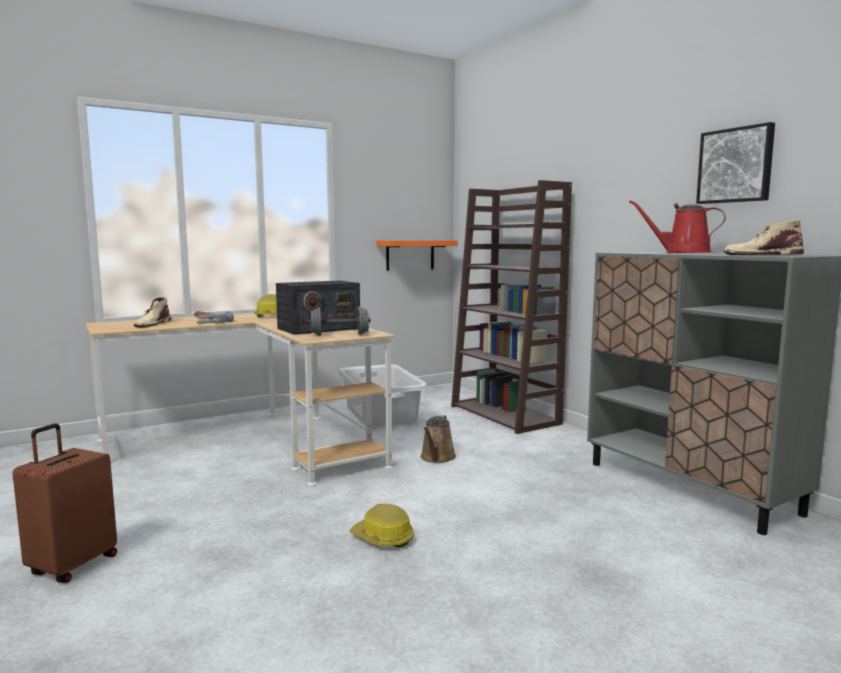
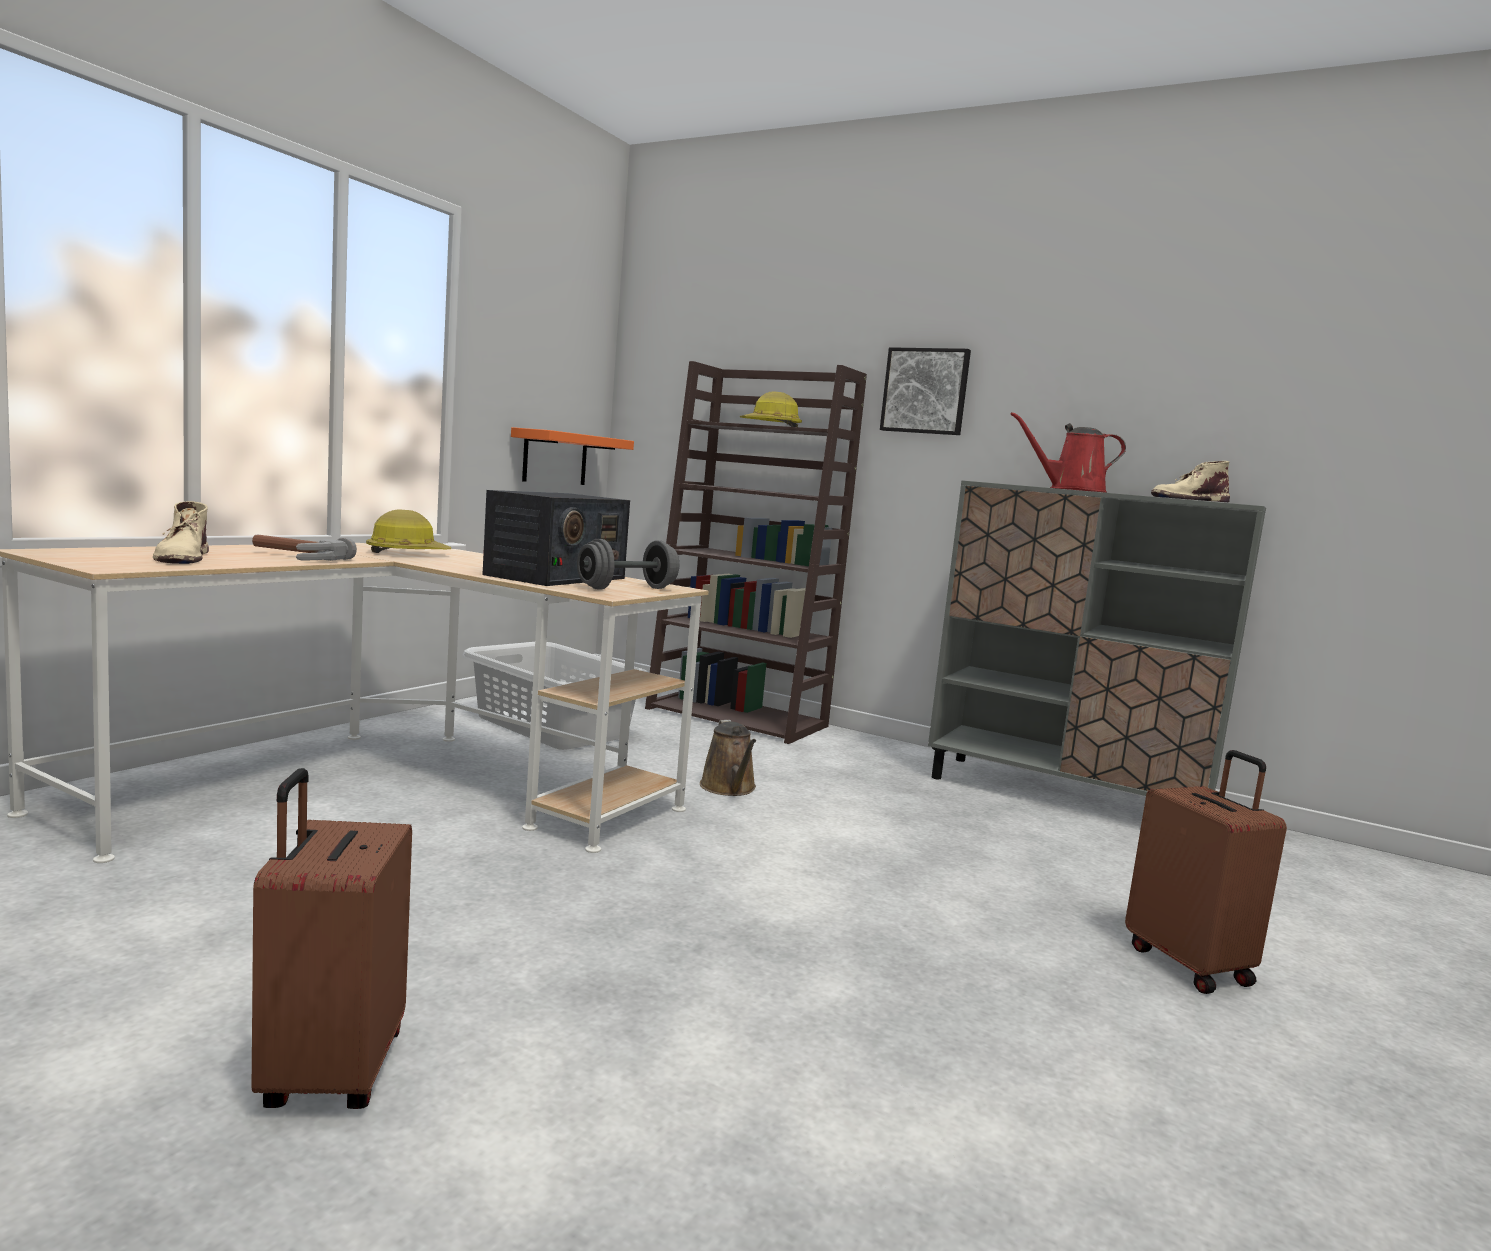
camera: 30 degrees left, 0 degrees up
(383, 538) = (815, 917): hard hat -> hard hat (771, 426)
(609, 617) = (1190, 965): none -> brown suitcase
(736, 165) = (1126, 384): picture -> picture (925, 391)

